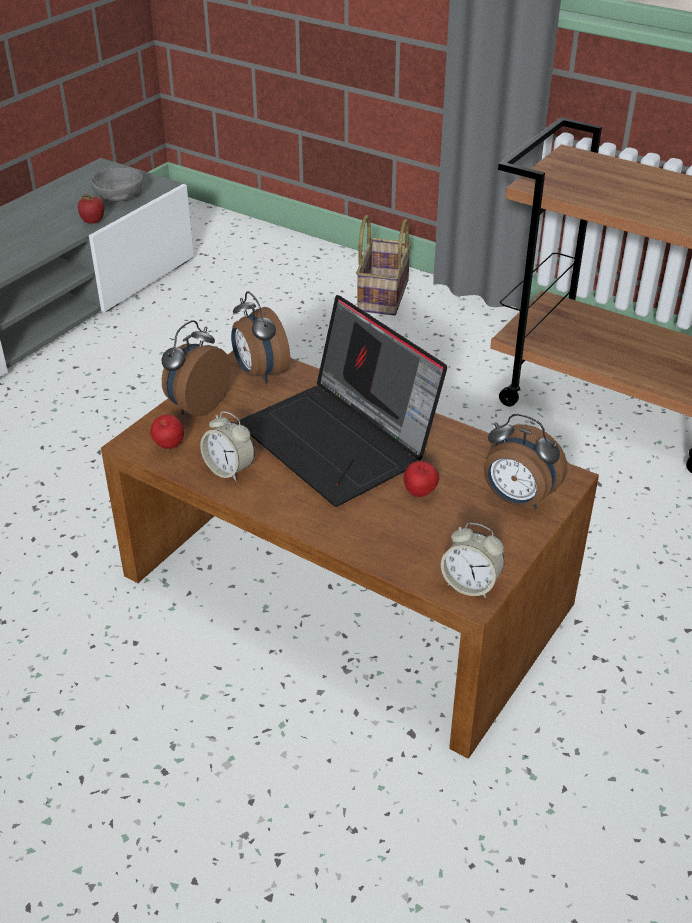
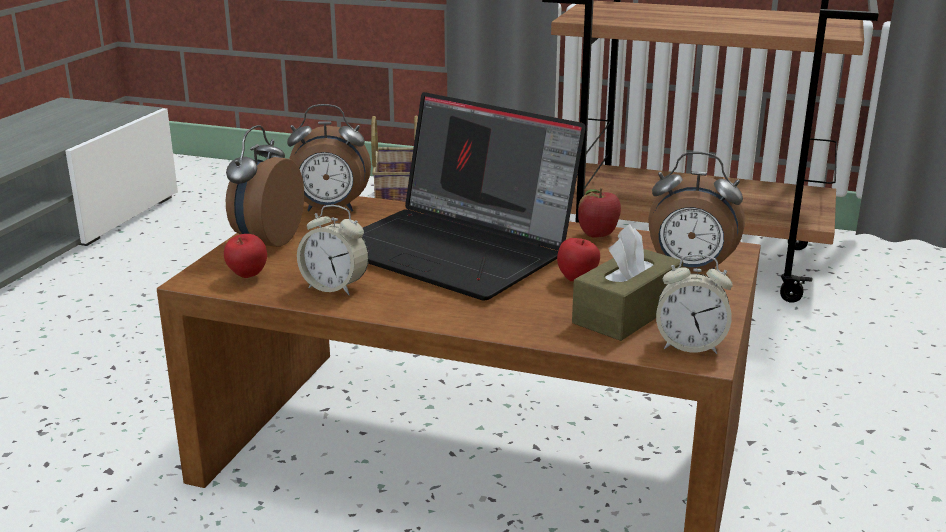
camera: 15 degrees left, 15 degrees down
(93, 222) = (67, 140): apple -> apple (598, 235)
(119, 197) = (92, 121): grey bowl -> none
(259, 373) = (330, 210): alarm clock -> alarm clock turned 45 degrees counterclockwise
(440, 539) = (626, 313): none -> brown tissue box

